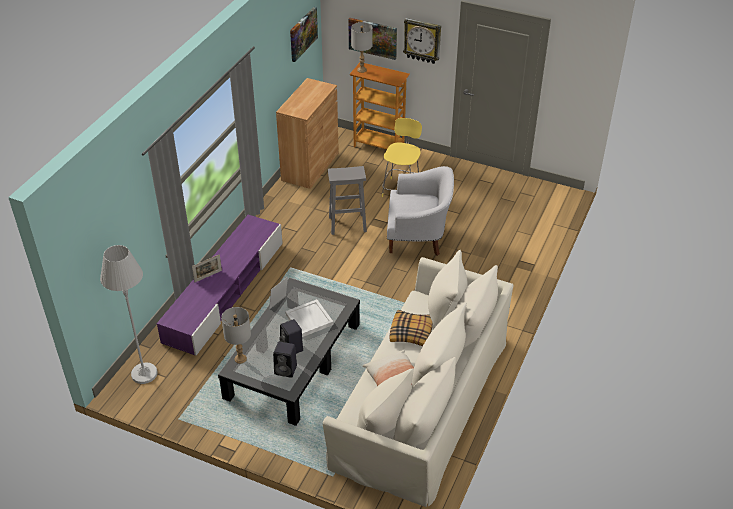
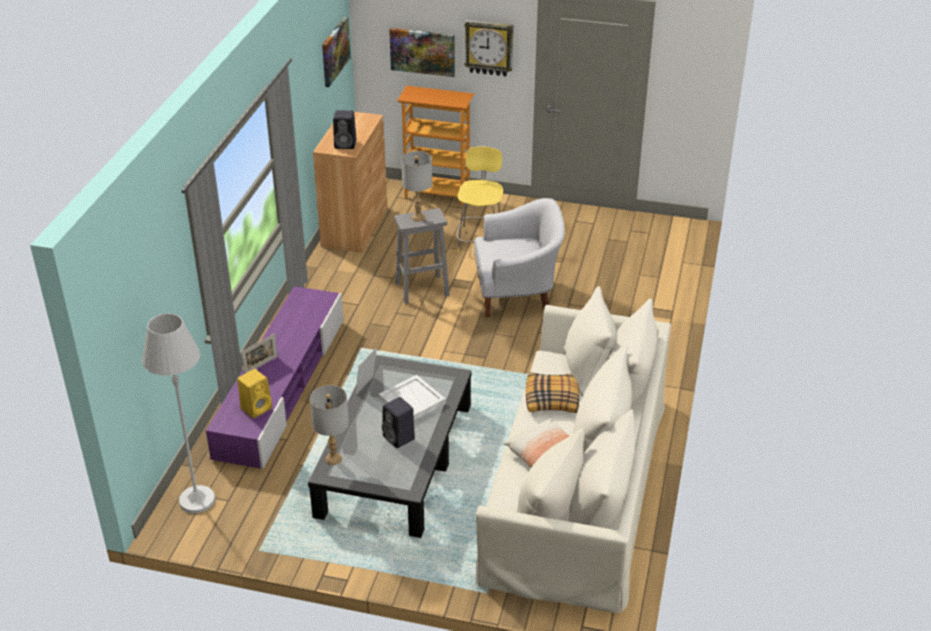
camera: 10 degrees left, 5 degrees down
(197, 310) = (257, 408): none -> yellow speaker
(286, 370) = (399, 465): black speaker -> black speaker (346, 144)
(361, 70) = (411, 94): grey table lamp -> grey table lamp (418, 217)

